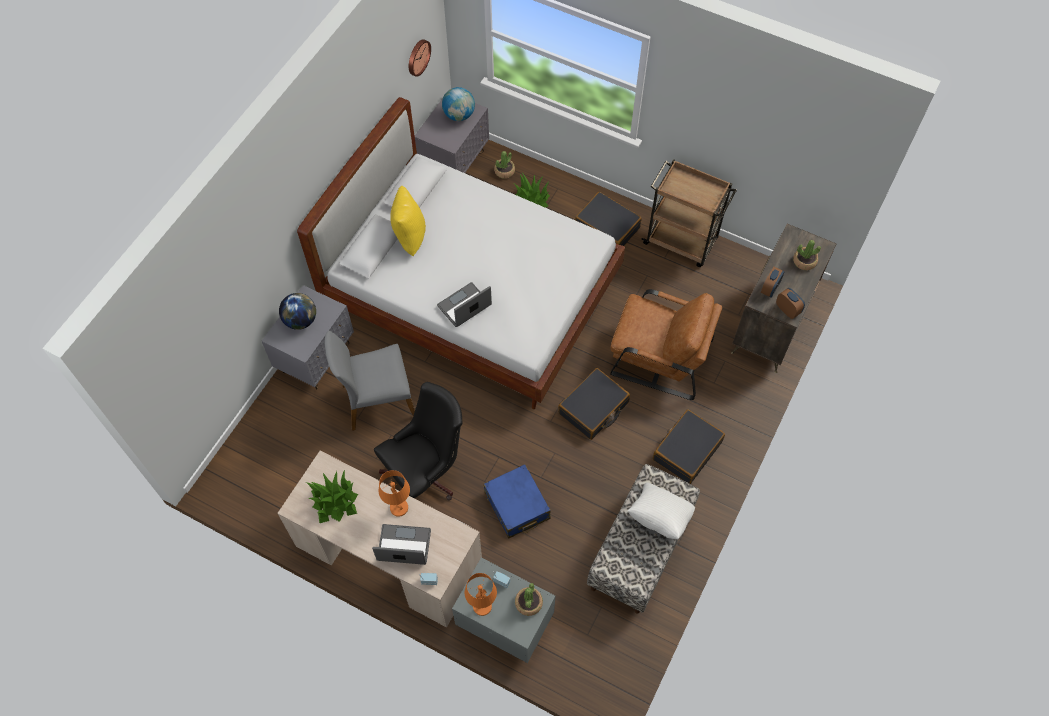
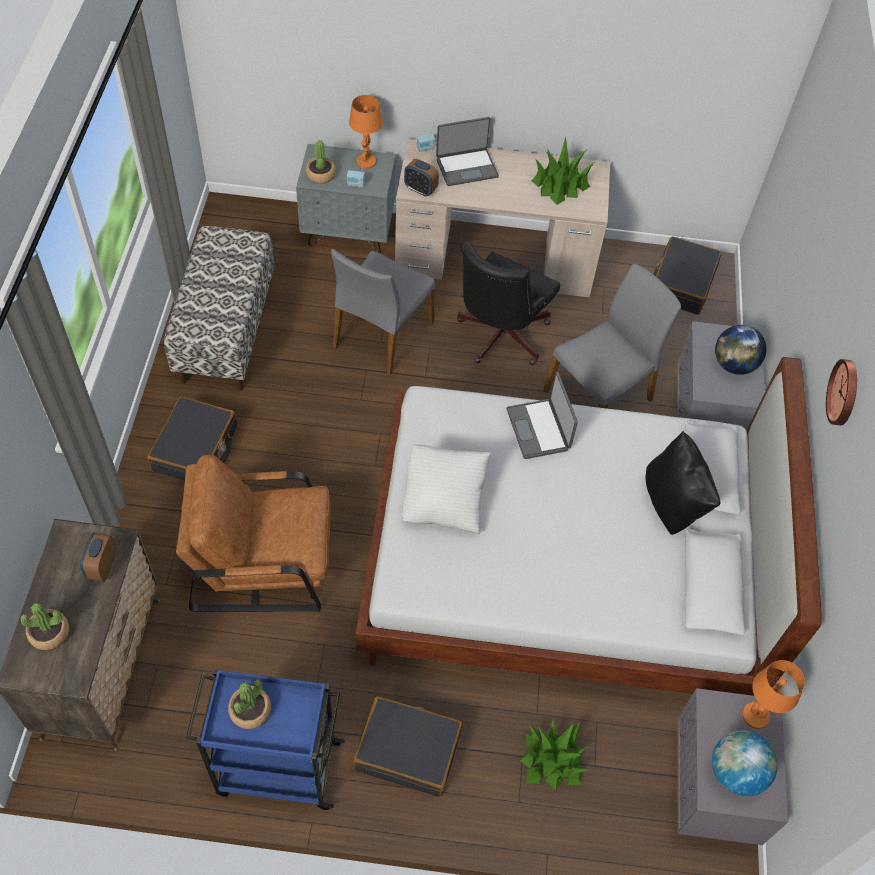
camera: 155 degrees right, 5 degrees down
(399, 507) = (491, 195): orange table lamp -> orange table lamp (756, 715)
(409, 237) = (672, 506): yellow pillow -> black pillow
(417, 57) = (841, 689): wall clock -> wall clock (845, 392)
(465, 306) = (539, 429): laptop -> laptop turned 135 degrees clockwise
(504, 171) = (622, 805): potted plant -> potted plant (250, 710)
(517, 506) = (381, 334): blue suitcase -> grey chair
(593, 408) = (331, 464): black suitcase -> black suitcase (681, 283)
(659, 518) = (205, 298): white pillow -> white pillow (444, 502)
(681, 242) = (276, 768): brown cart -> blue cart
(787, 310) = (70, 541): alarm clock -> alarm clock (420, 189)

